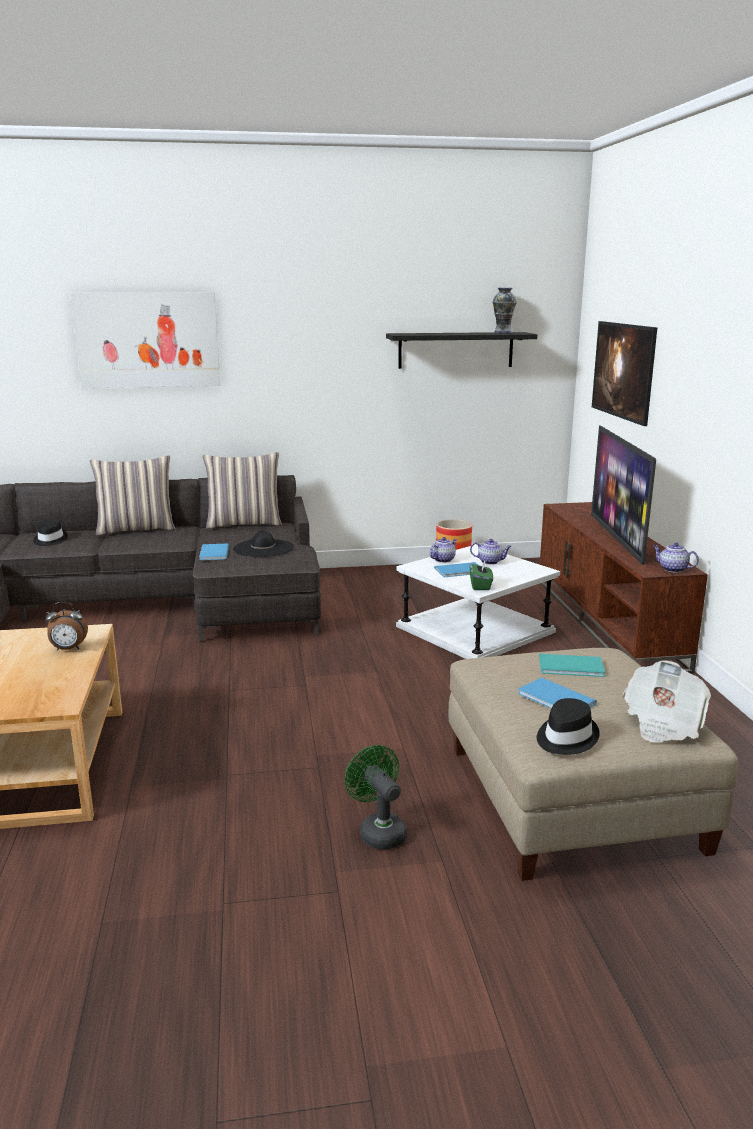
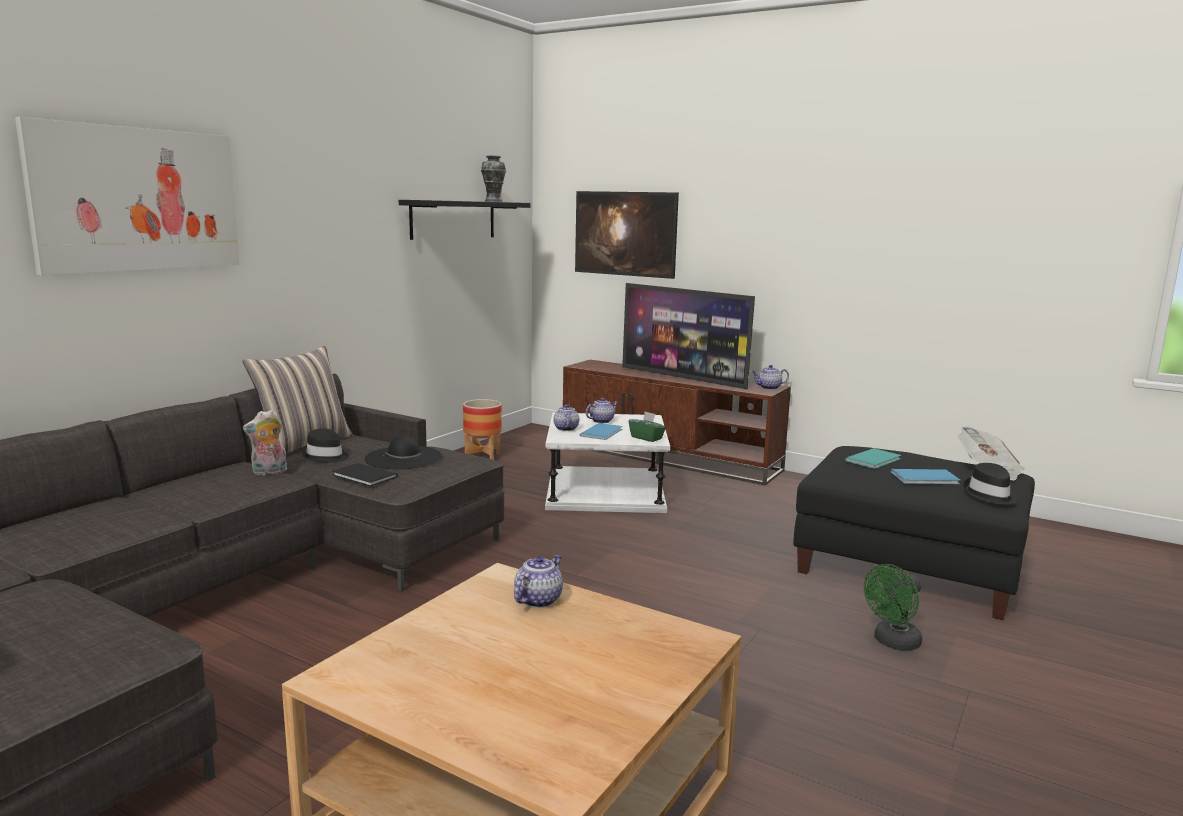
camera: 50 degrees left, 5 degrees down
(49, 540) = (74, 527): black hat -> black hat (325, 456)
(68, 649) = (538, 600): alarm clock -> teapot
(136, 529) = (176, 482): pillow -> none
(184, 536) = (269, 473): none -> plush toy
(213, 553) = (364, 476): blue book -> black book
(378, 831) = (892, 642): green fan -> green fan turned 45 degrees counterclockwise
(572, 797) = (909, 565): beige ottoman -> black ottoman

